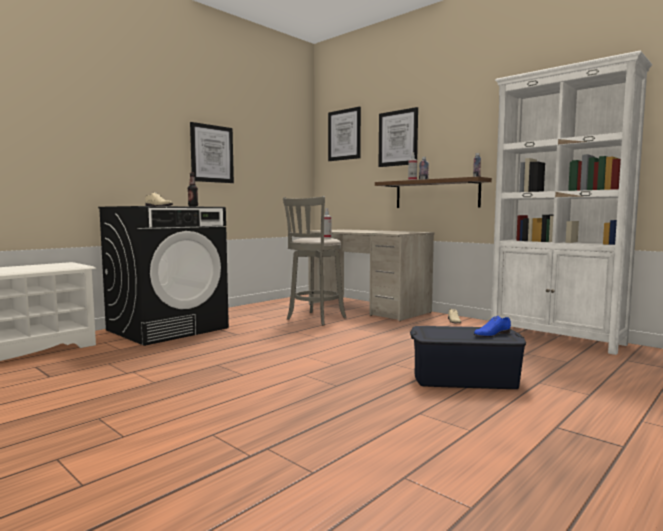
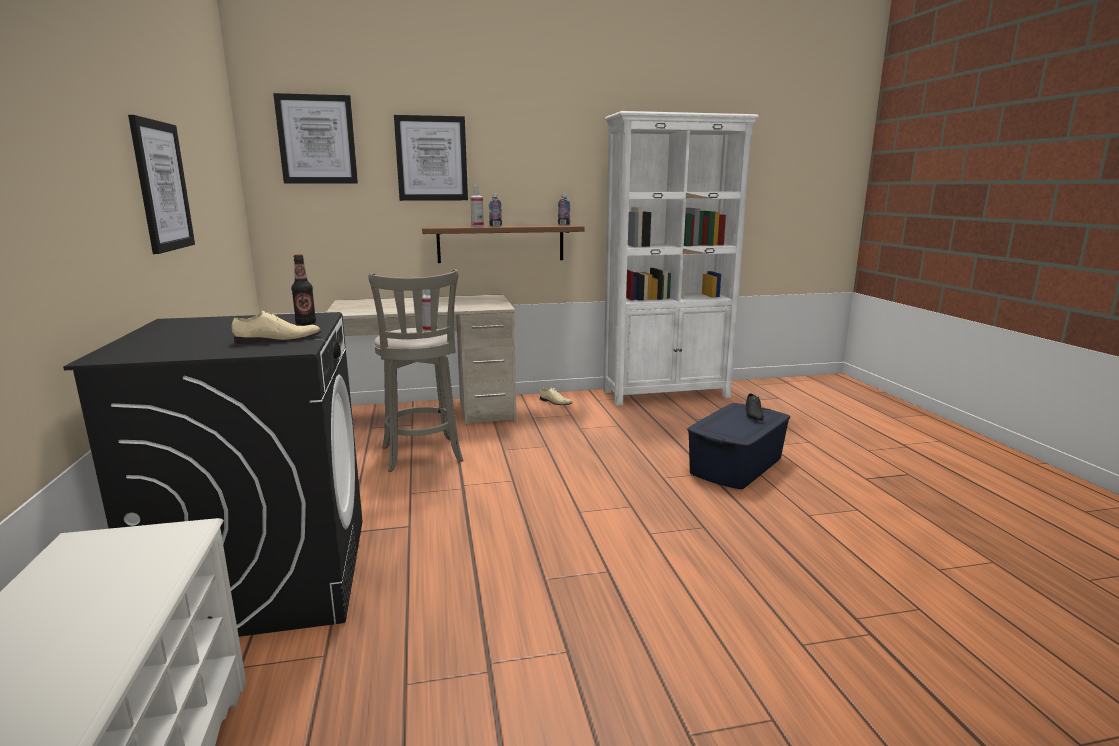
camera: 55 degrees left, 10 degrees up
(491, 334) = (753, 414): blue shoe -> black shoe

